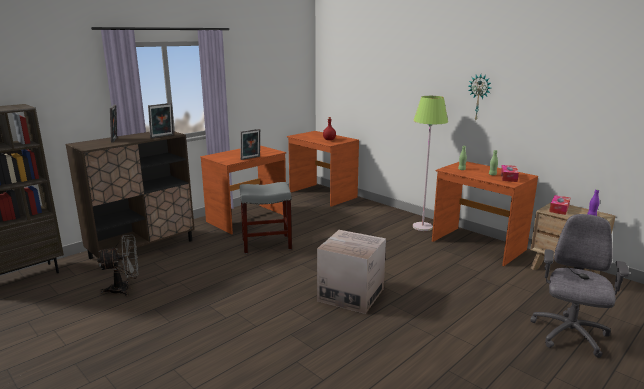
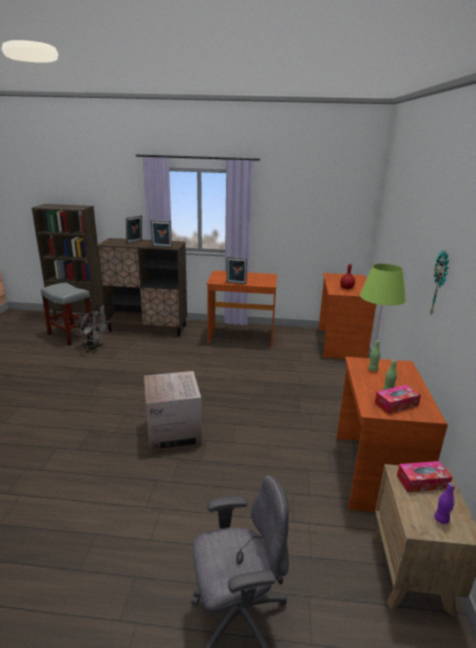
camera: 50 degrees right, 5 degrees up
(266, 244) = (210, 362): grey stool -> grey stool (70, 335)

